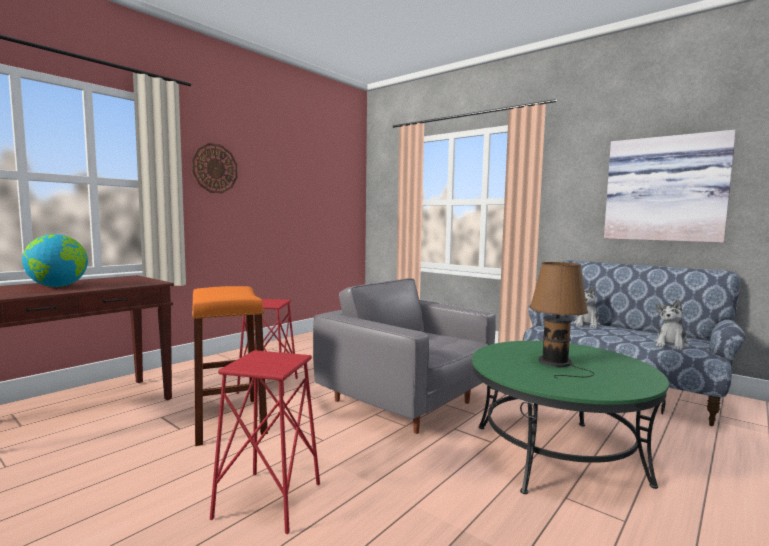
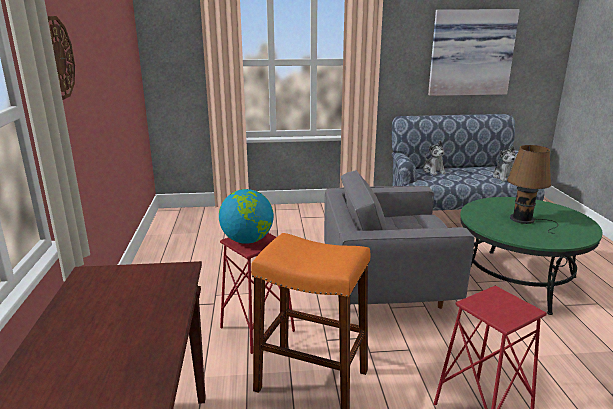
camera: 45 degrees left, 15 degrees up
(58, 286) = (103, 337): globe -> globe (247, 240)

